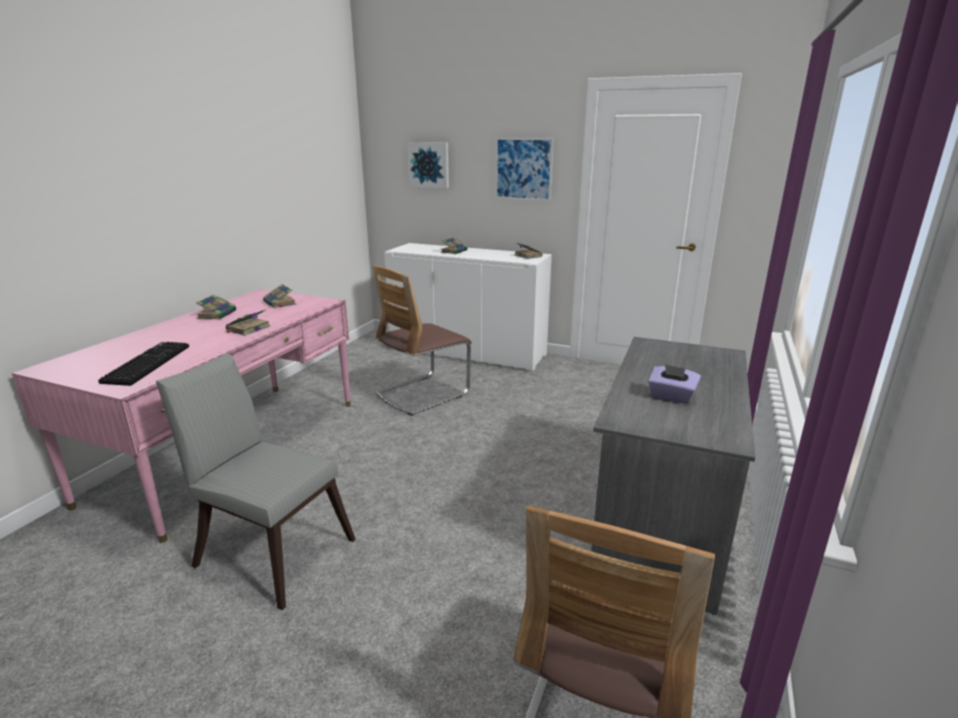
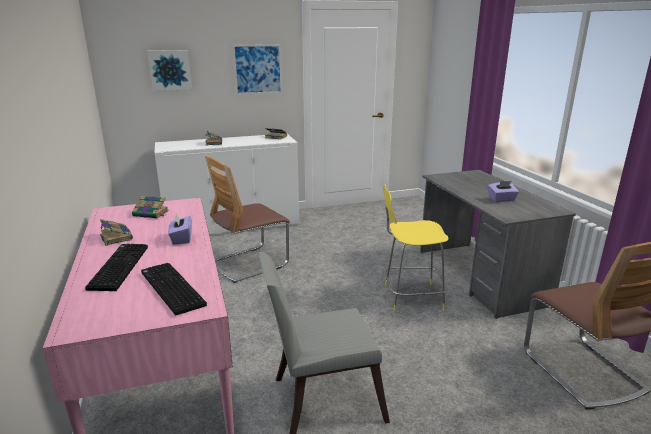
camera: 40 degrees left, 0 degrees up
(164, 336) = (118, 267): none -> keyboard
(247, 329) = (181, 238): book -> purple tissue box
(423, 394) = (249, 263): chair -> chair turned 45 degrees clockwise
(525, 498) = (410, 296): none -> yellow stool

